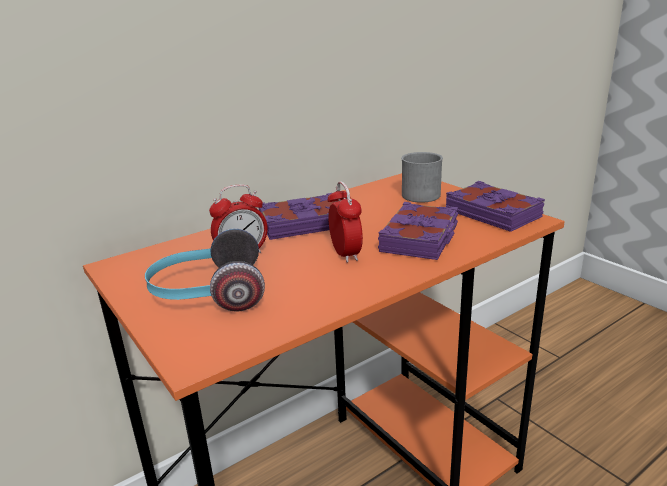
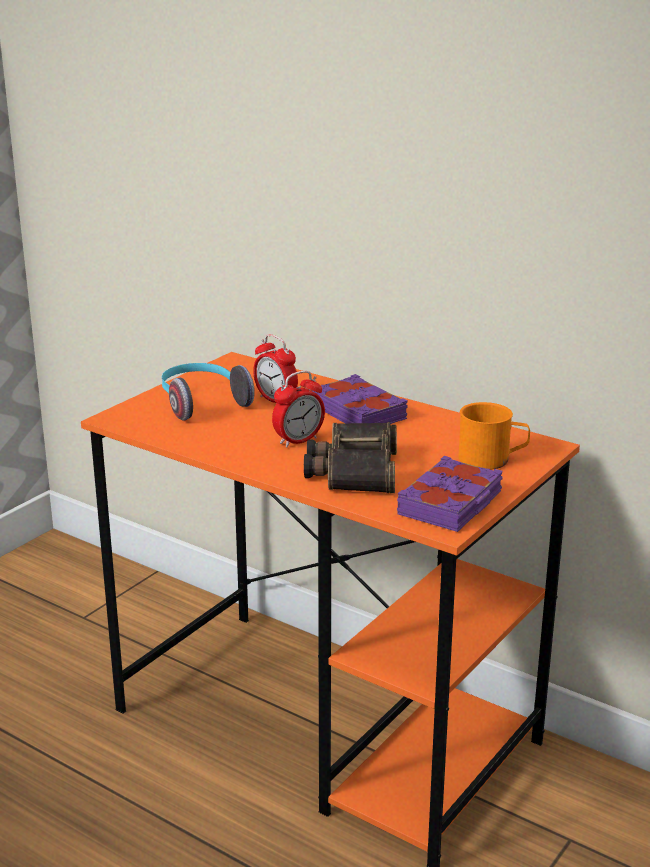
camera: 70 degrees right, 0 degrees up
(420, 238) = (353, 470): purple book -> binoculars
(422, 193) = (492, 459): grey mug -> orange mug

